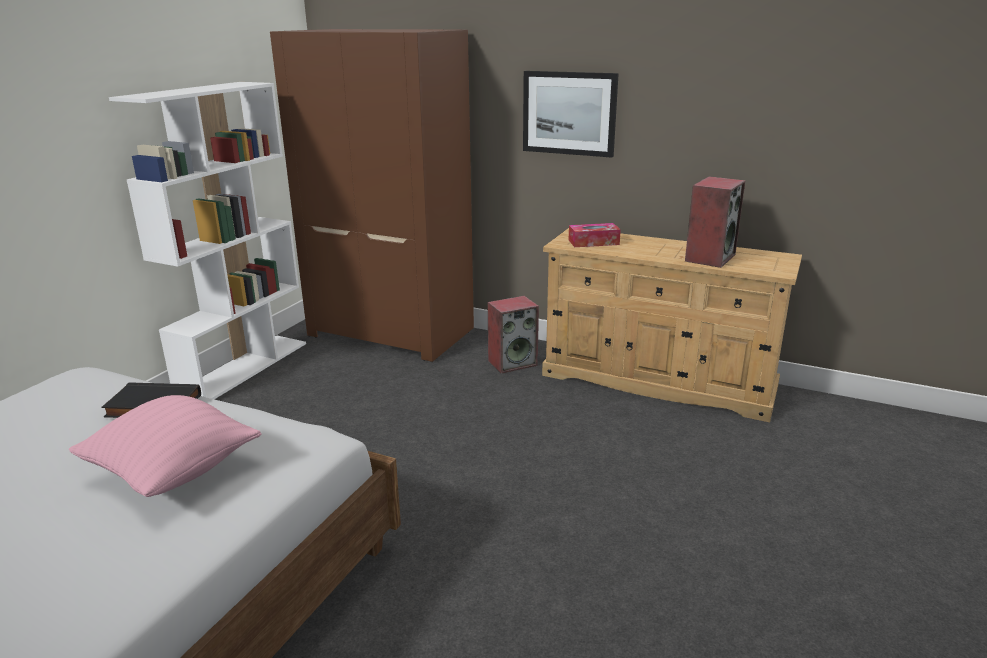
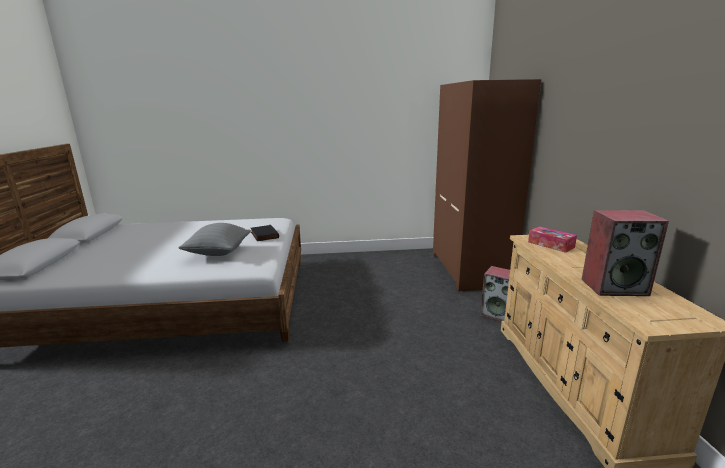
camera: 60 degrees right, 5 degrees down
(173, 472) = (218, 253): pink pillow -> grey pillow
(244, 367) = (387, 255): white bookcase -> none
(569, 113) = (582, 142): picture -> none

